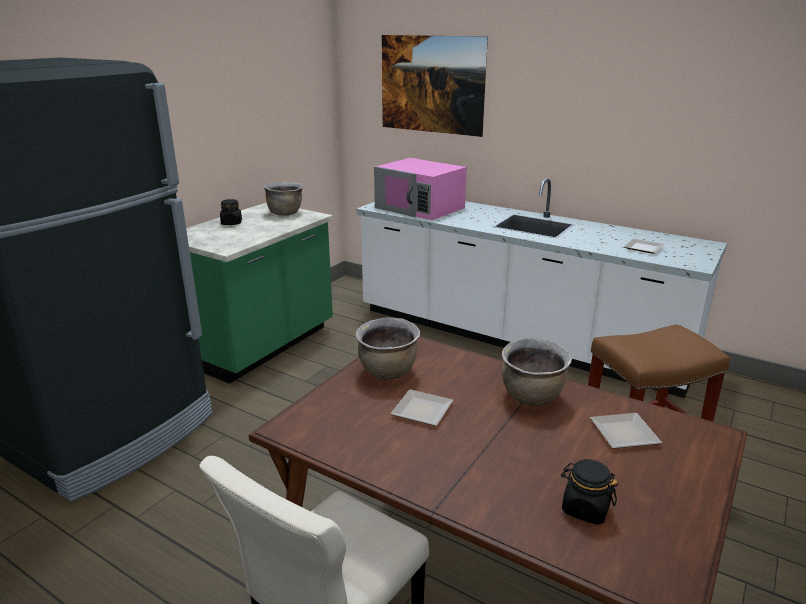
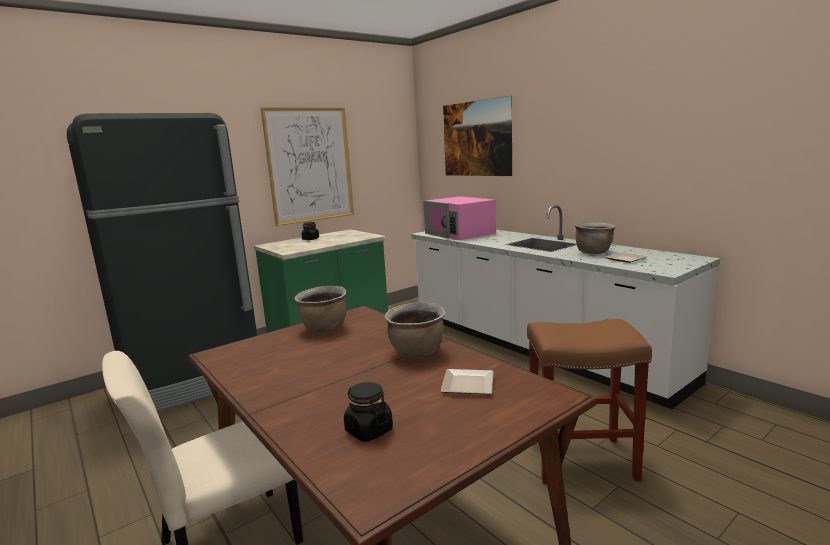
camera: 20 degrees right, 10 degrees down
(218, 118) = (310, 165): none -> picture
(285, 213) = (353, 234): brown cooking pot -> brown cooking pot (593, 252)
(423, 412) = (319, 354): plate -> none

